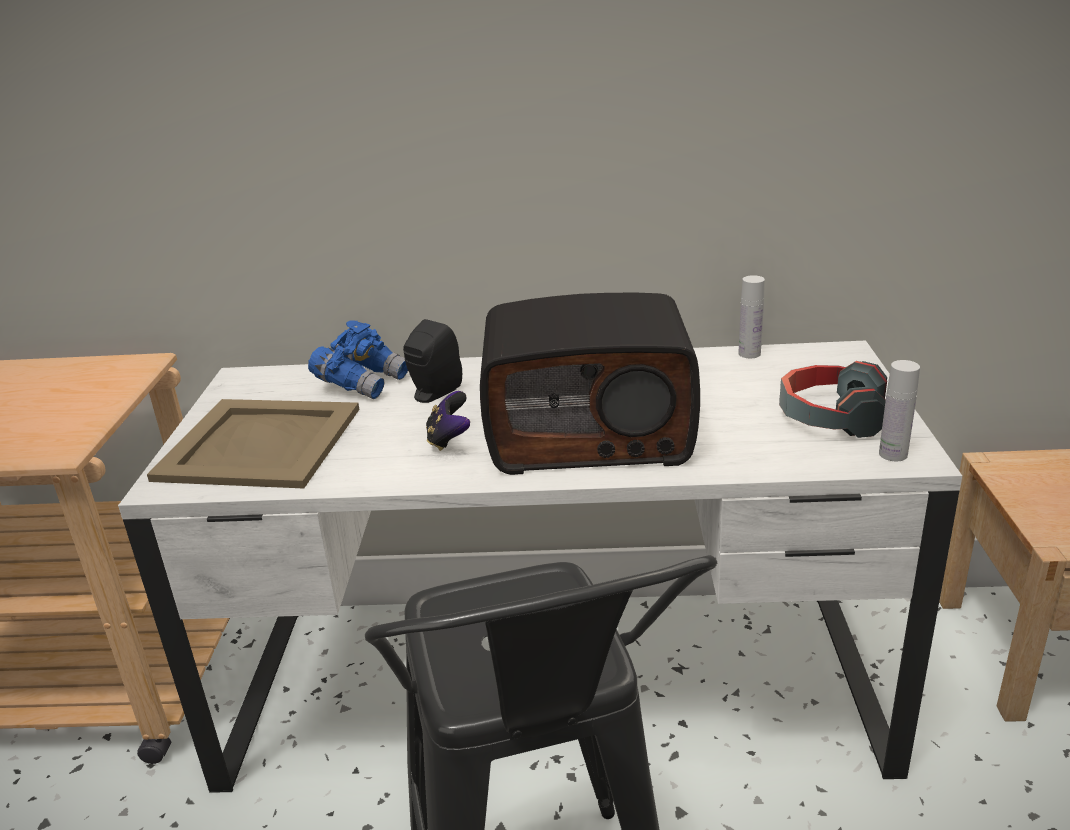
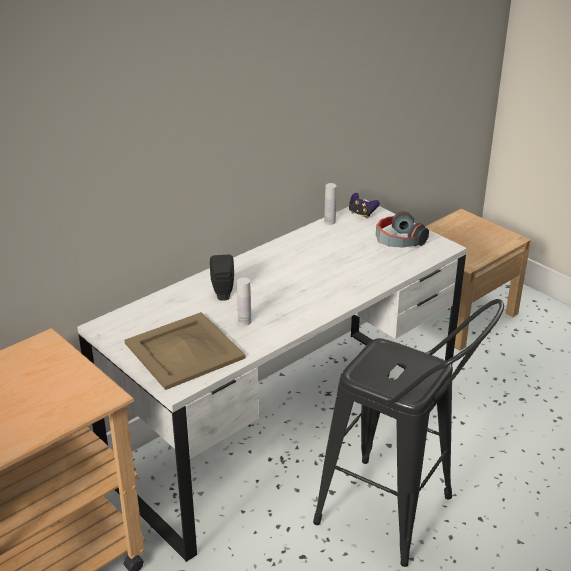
camera: 45 degrees left, 5 degrees up
(362, 382) = (177, 302): blue binoculars -> none
(449, 440) = (269, 311): game controller -> game controller (362, 214)
(590, 434) = (323, 284): radio -> none
(893, 454) = (437, 248): white bottle -> white bottle (244, 321)

